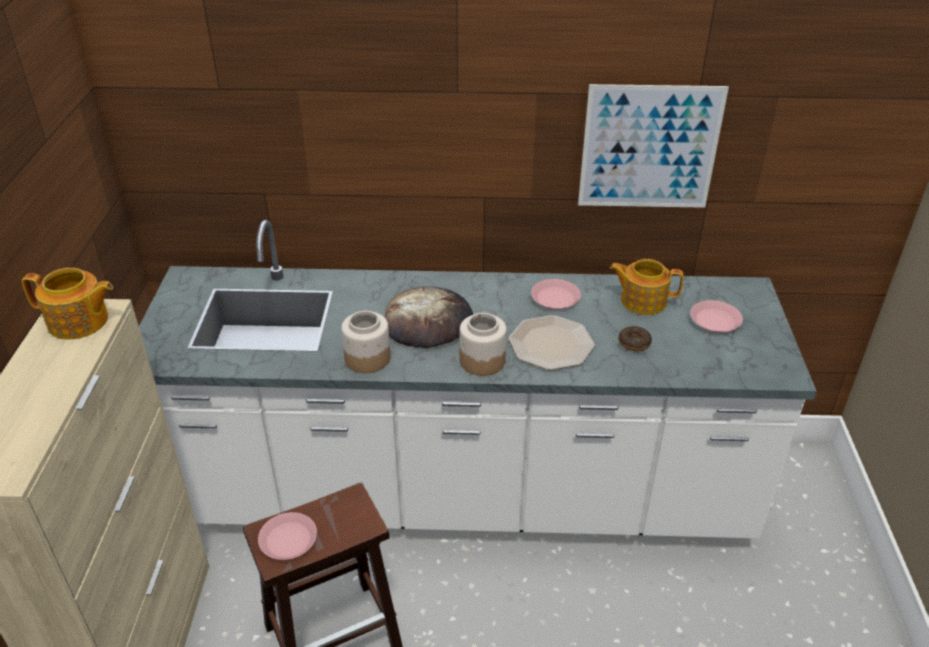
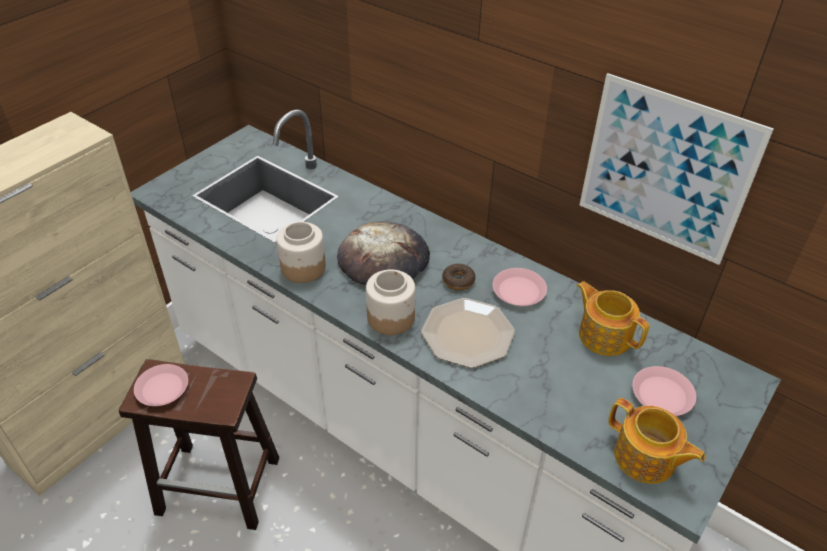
camera: 35 degrees right, 5 degrees up
(79, 322) = (62, 137): teapot -> teapot (645, 458)
(634, 343) = (549, 374): donut -> donut (458, 281)

